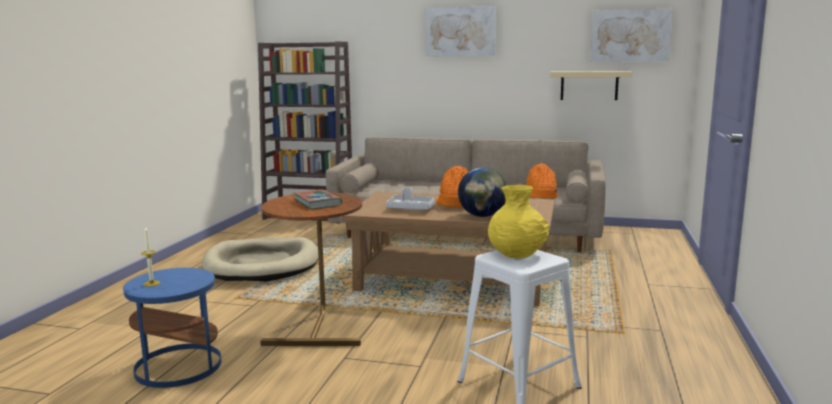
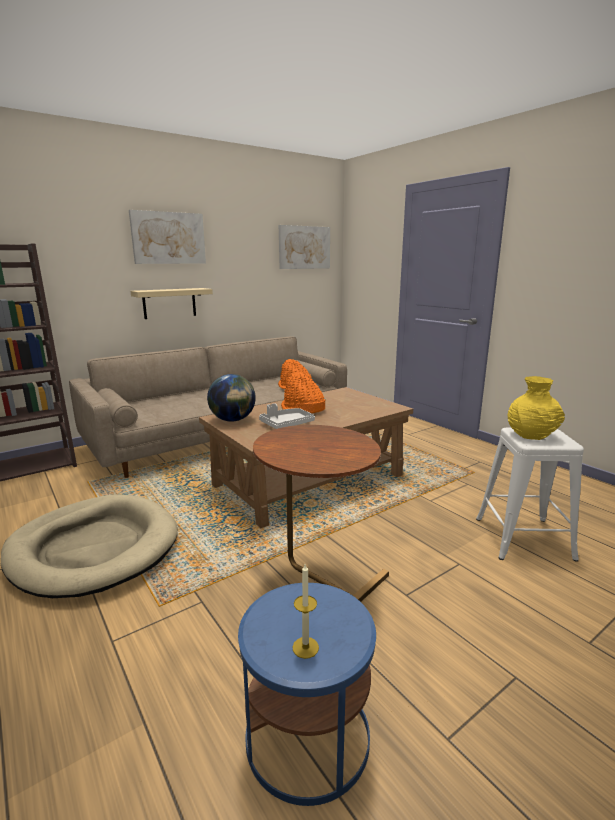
camera: 50 degrees left, 5 degrees up
(317, 203) = (318, 443): book -> none
(482, 216) = (354, 414): globe -> globe (233, 420)
(589, 85) = (280, 289): beige shelf -> beige shelf (169, 303)

